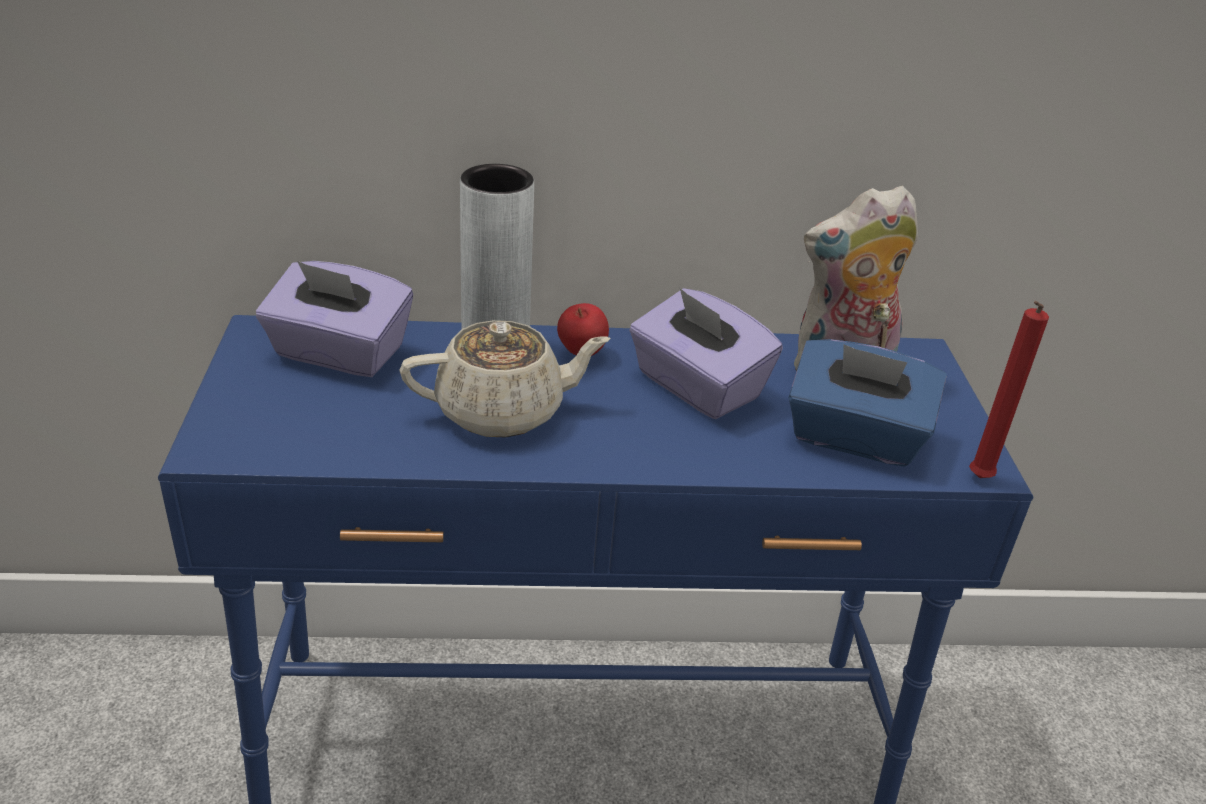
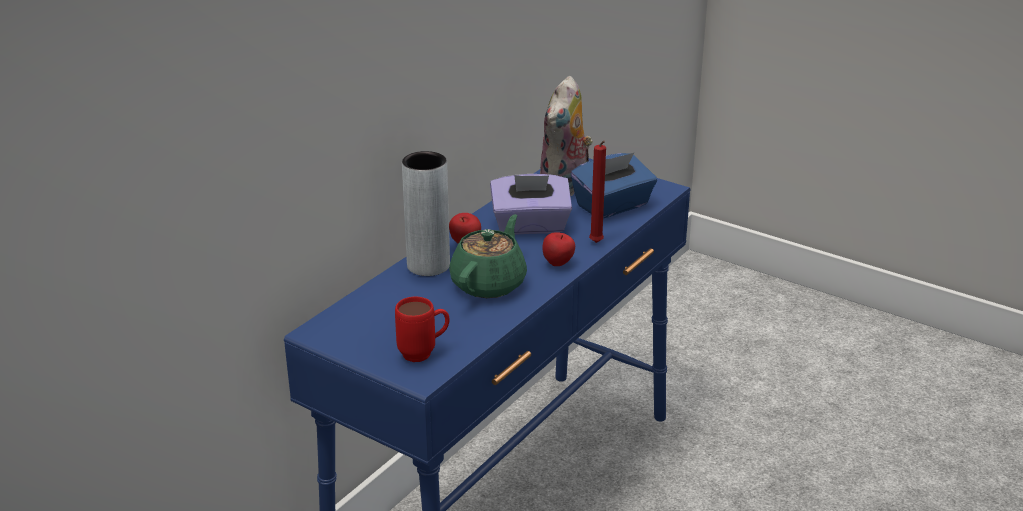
camera: 50 degrees left, 5 degrees down
(271, 428) = (424, 353): none -> red mug
(338, 353) = (375, 313): purple tissue box -> none
(503, 411) = (489, 283): beige teapot -> green teapot
(624, 451) = (558, 264): none -> apple
(977, 480) = (670, 193): red candle -> red candle (596, 244)

